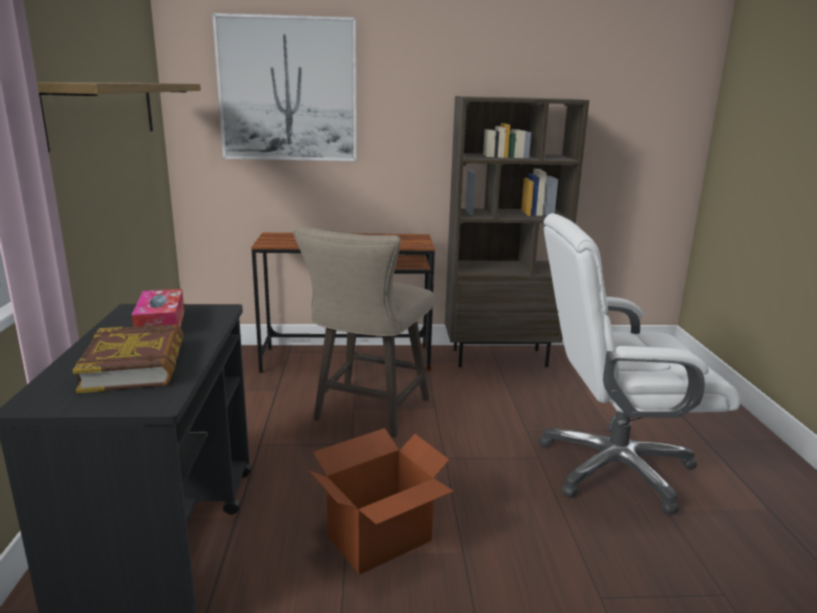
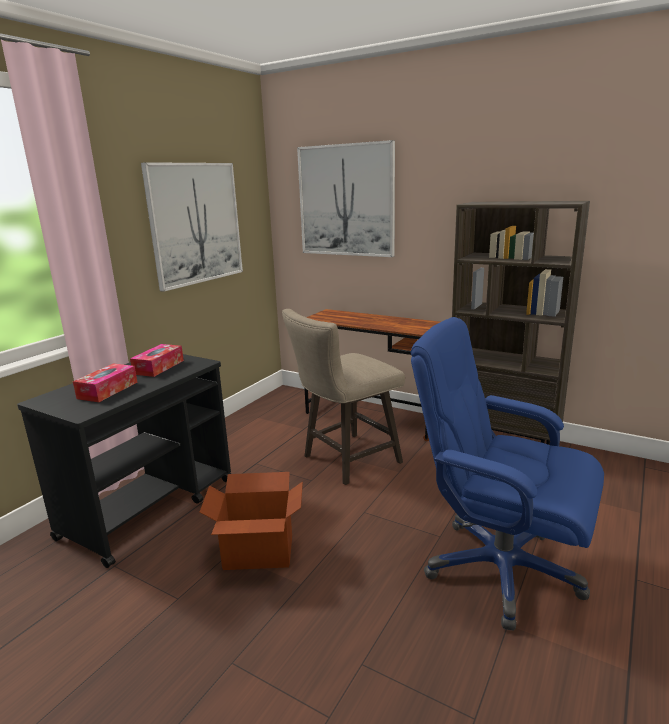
camera: 35 degrees right, 0 degrees up
(104, 111) = (195, 223): shelf -> picture
(135, 366) = (108, 390): book -> tissue box
(613, 468) = (499, 569): white office chair -> blue office chair

